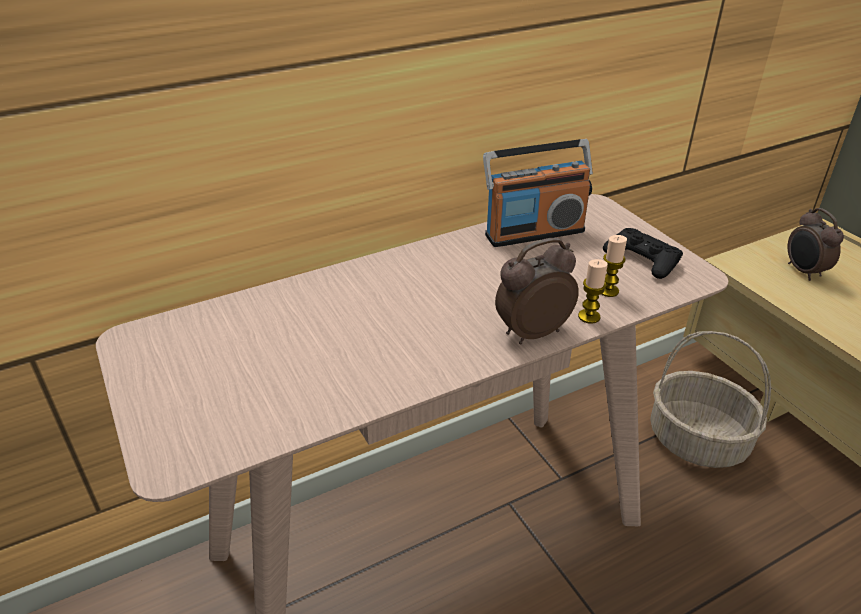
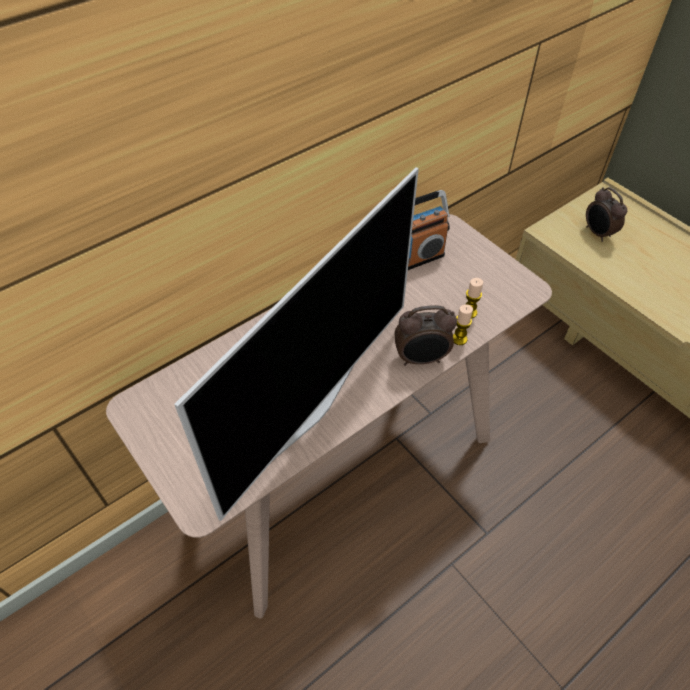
camera: 10 degrees left, 15 degrees up
(364, 368) = (312, 408): none -> television
(531, 332) = (421, 359): alarm clock -> alarm clock turned 150 degrees counterclockwise
(642, 259) = (490, 278): black game controller -> none
(696, 441) = (523, 368): basket -> none

